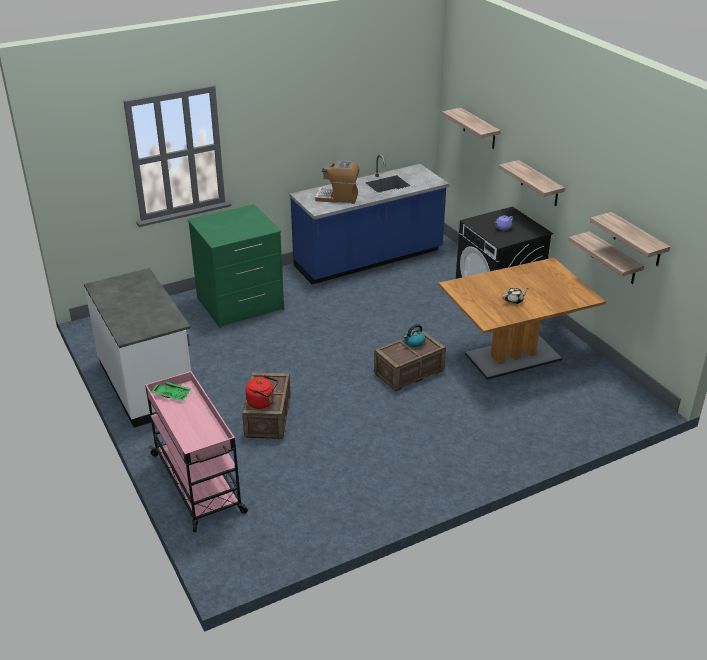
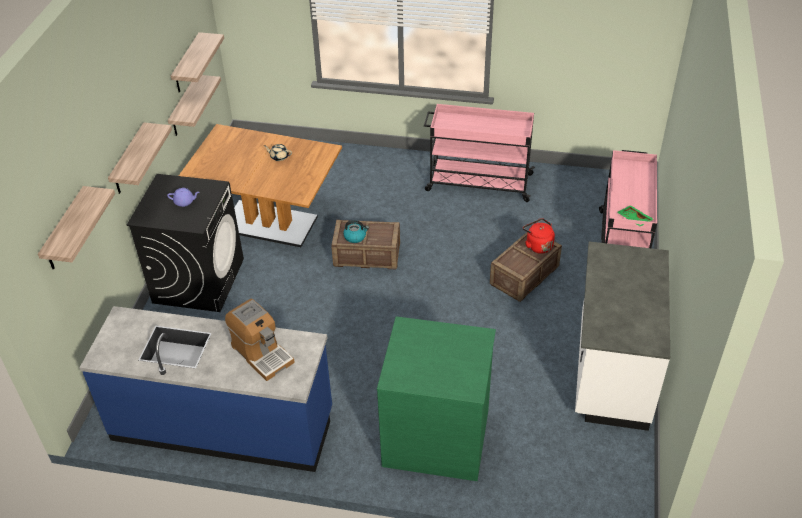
camera: 140 degrees left, 10 degrees up
(394, 480) = (477, 182): none -> pink cart

